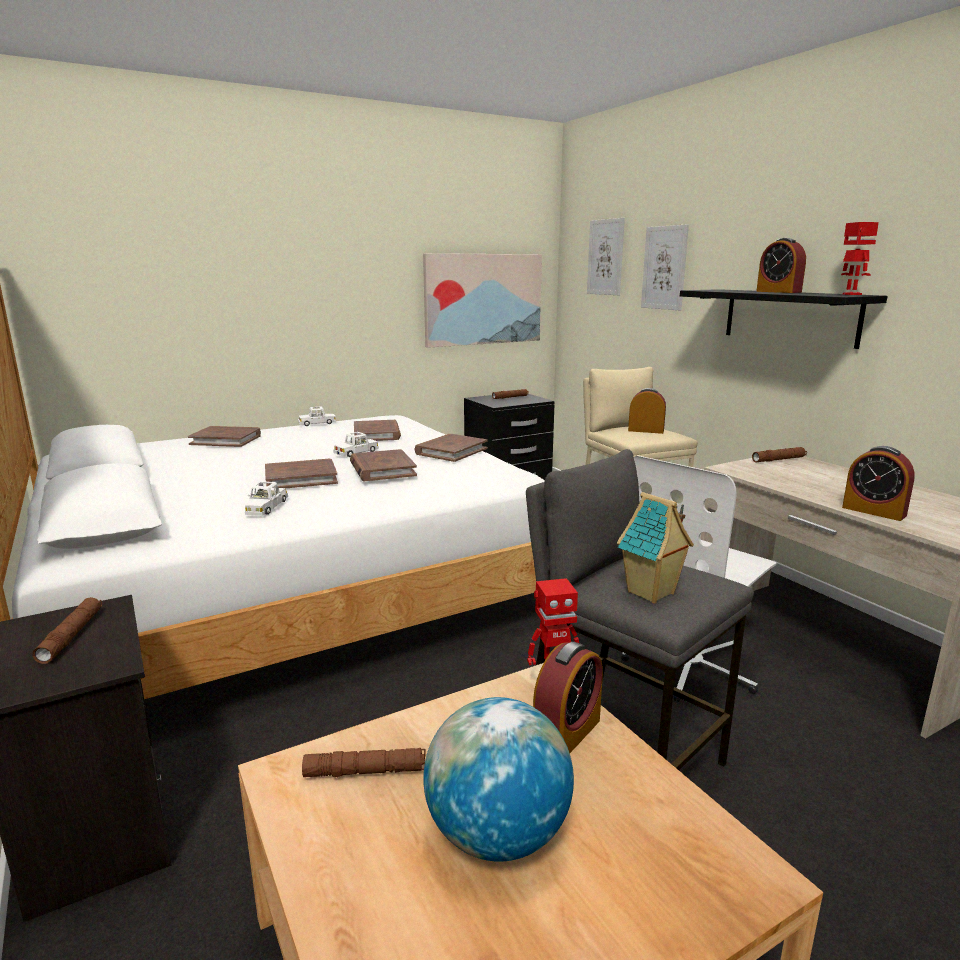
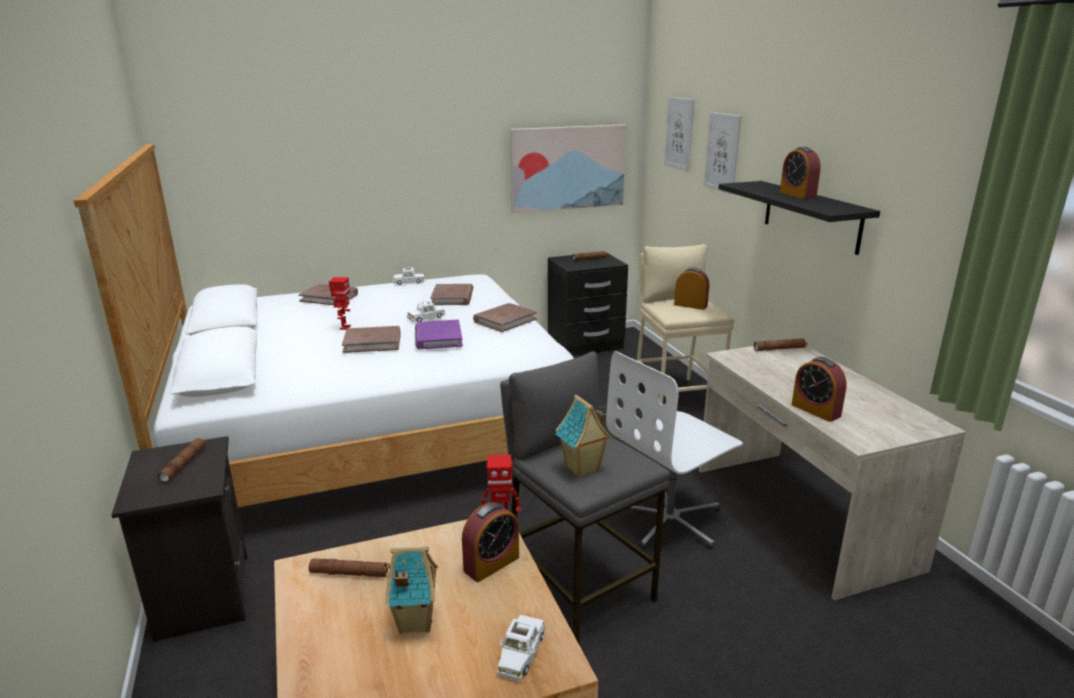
camera: 10 degrees right, 5 degrees up
(266, 508) = (337, 369): white toy car -> white toy car (521, 653)
(382, 469) = (438, 338): brown book -> purple book
(497, 835) = (414, 621): globe -> toy house
(851, 294) = (848, 207): toy robot -> toy robot (344, 327)

